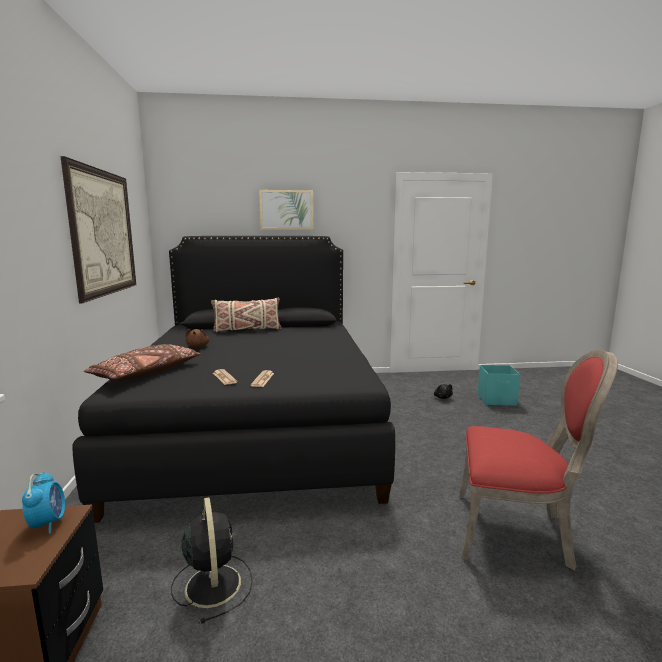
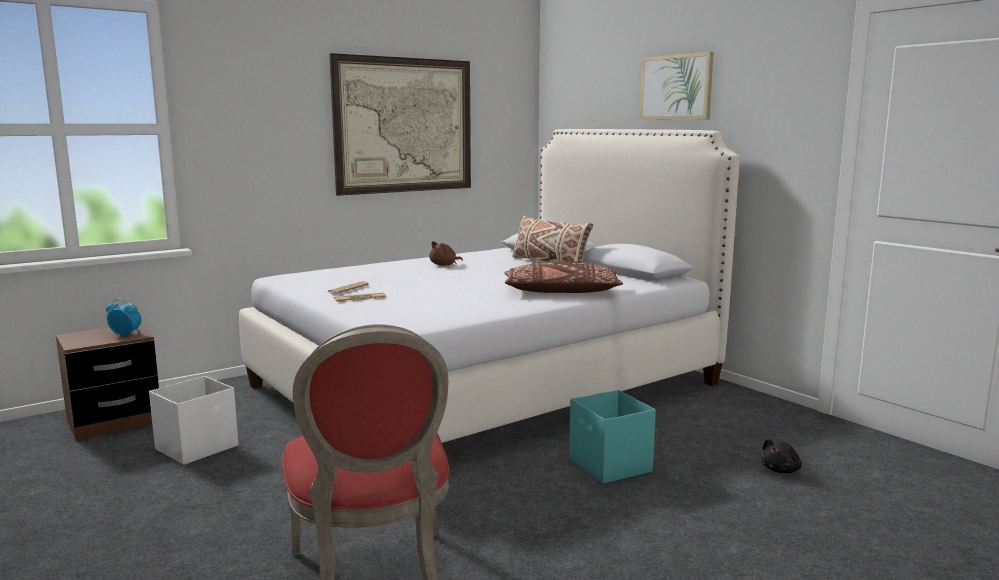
camera: 60 degrees right, 0 degrees up
(48, 523) = (126, 335): alarm clock -> alarm clock turned 120 degrees counterclockwise
(146, 373) = (335, 272): brown pillow -> brown pillow (561, 291)
(213, 583) = (198, 447): black fan -> white storage box
(255, 424) = (486, 384): black bed -> white bed
(497, 400) = (872, 523): turquoise storage box -> turquoise storage box (610, 466)

